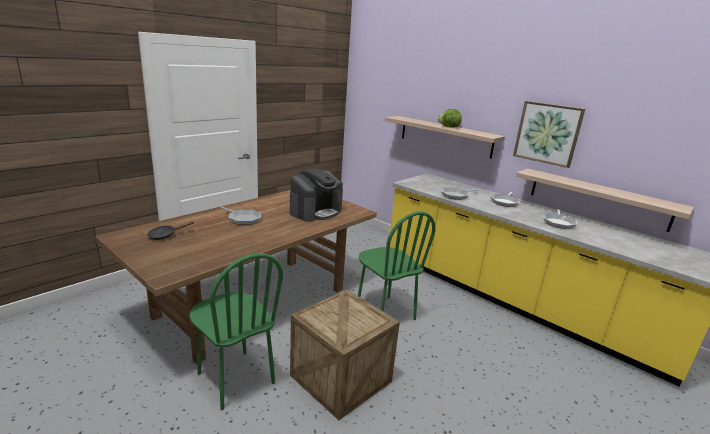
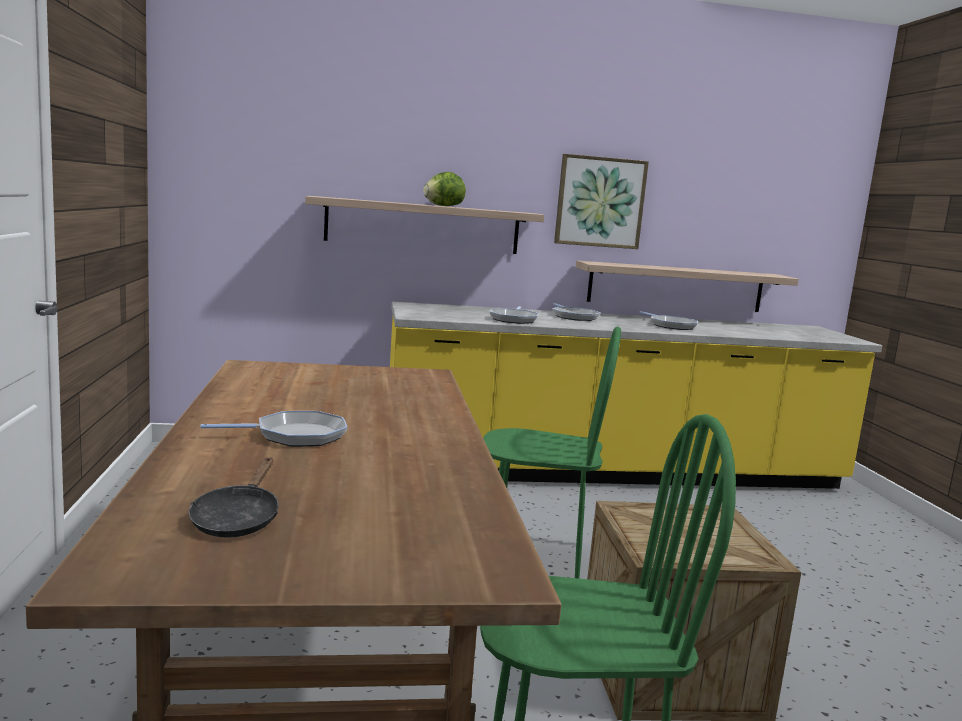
camera: 50 degrees left, 10 degrees down
(315, 211) = (373, 390): coffee machine -> none

